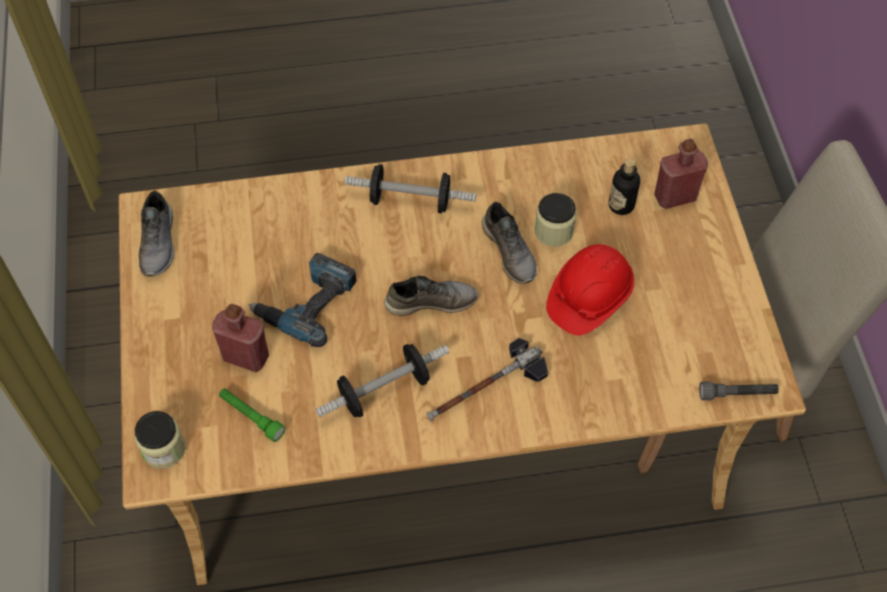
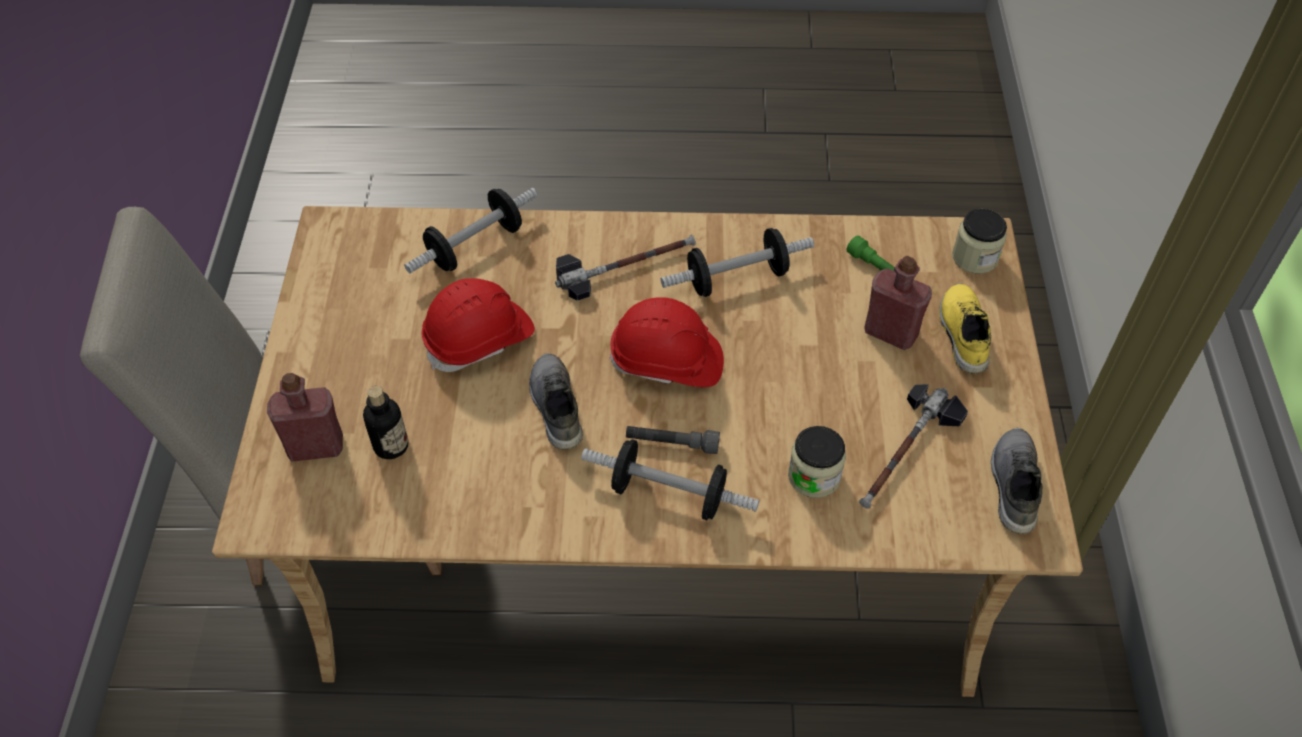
camera: 170 degrees left, 5 degrees down
(184, 365) = (961, 334): none -> yellow shoe
(237, 255) = (906, 452): none -> hammer
(306, 302) = (817, 382): power drill -> none
(431, 301) = (667, 362): grey shoe -> red hard hat
(553, 231) = (491, 424): jar -> jar (814, 476)
(628, 388) = (475, 246): none -> dumbbell
(737, 394) = (364, 226): grey flashlight -> grey flashlight (672, 443)

